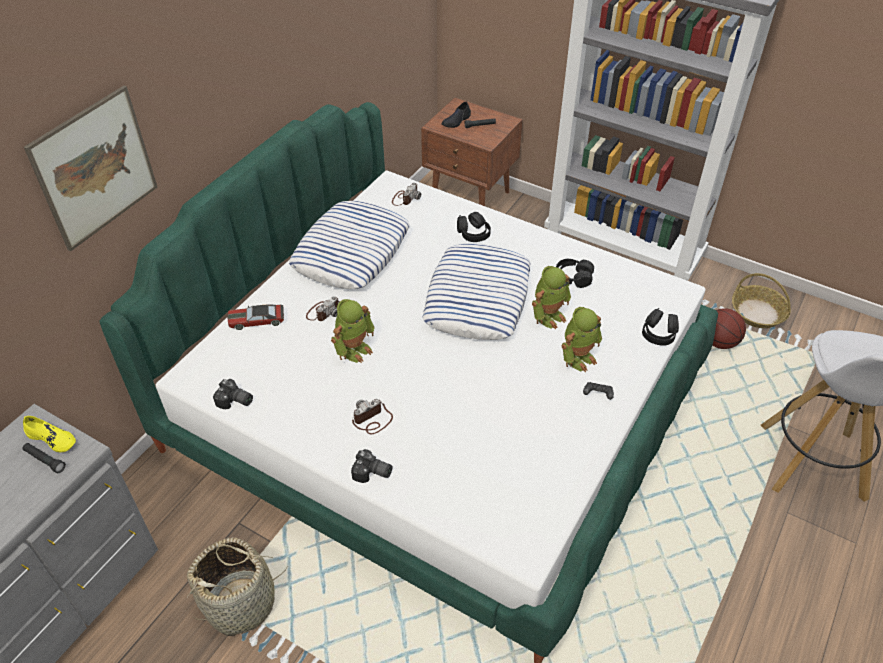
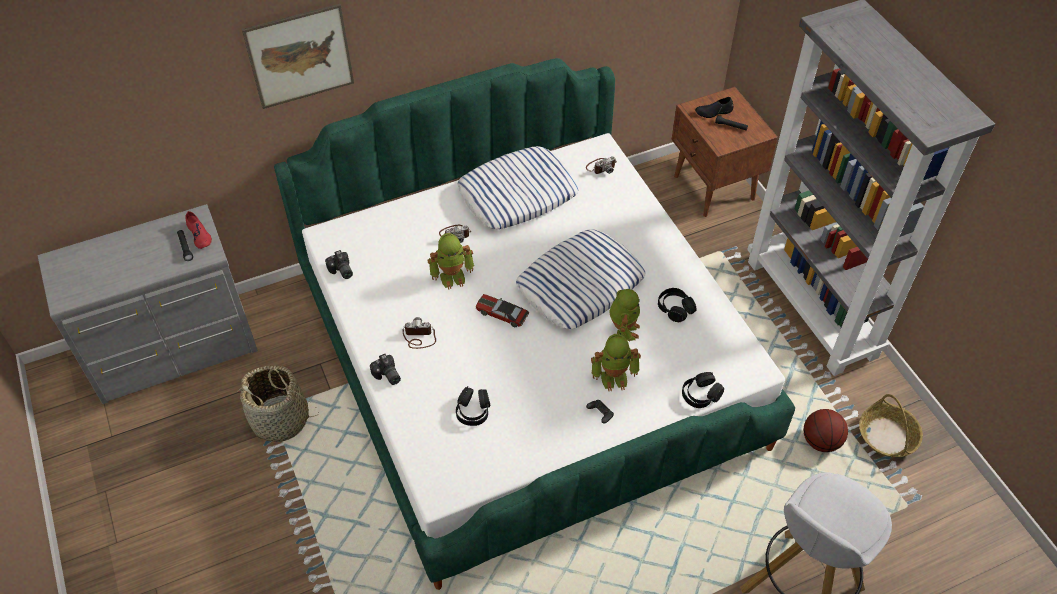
camera: 35 degrees right, 5 degrees up
(52, 438) = (199, 235): yellow shoe -> red shoe
(256, 320) = (403, 216): toy car -> toy car (502, 314)
(473, 233) = (628, 226): black headphones -> black headphones (473, 411)
(548, 316) = (623, 330): toy robot -> toy robot turned 75 degrees counterclockwise

